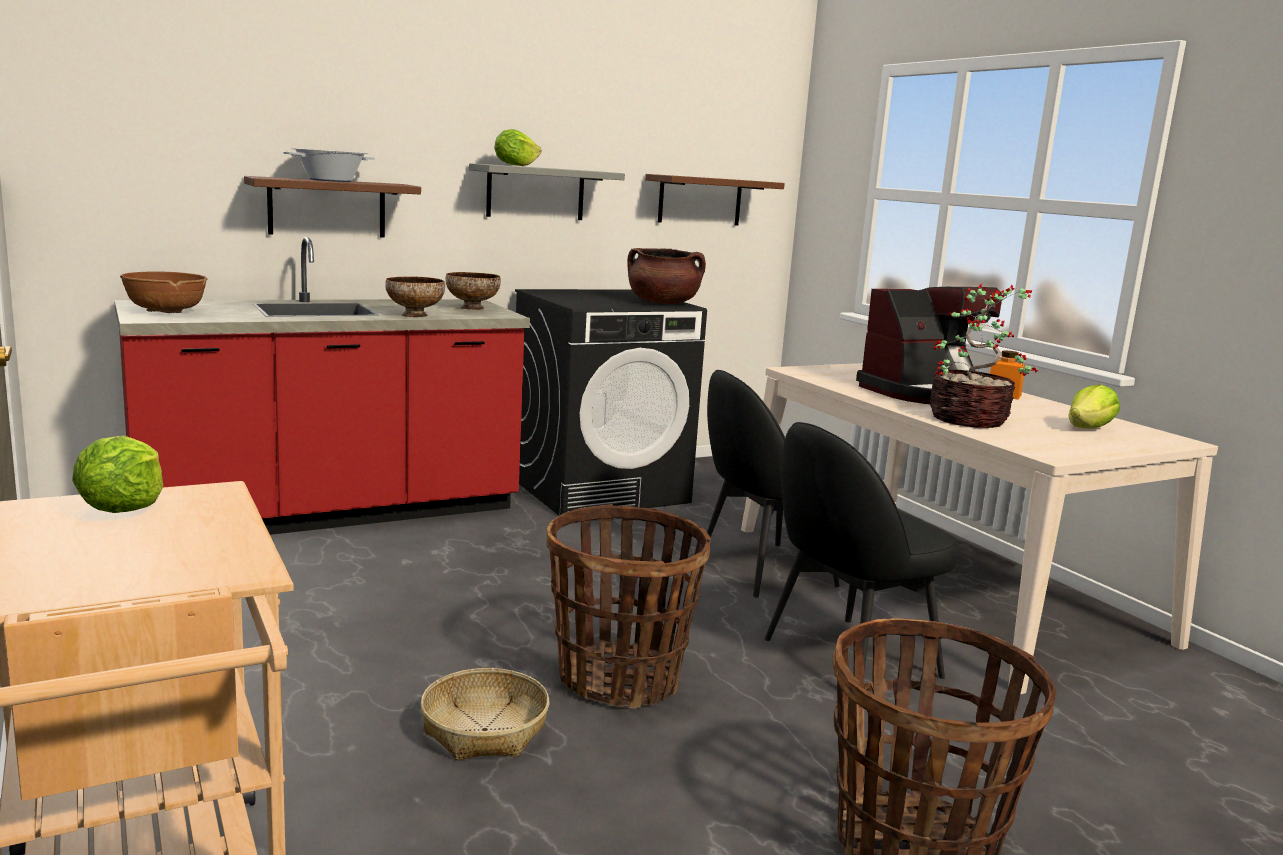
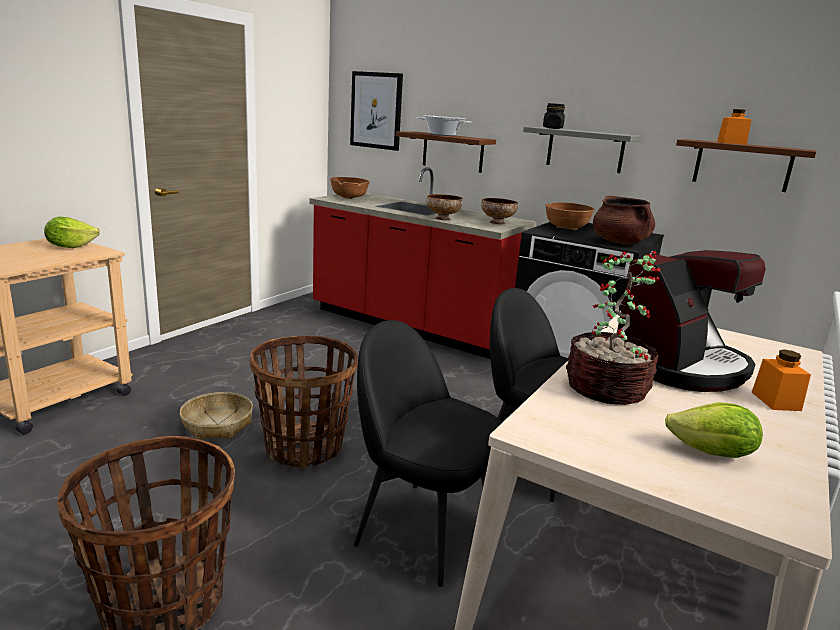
camera: 60 degrees right, 5 degrees up
(144, 138) = (376, 110): none -> picture
(515, 165) = (552, 128): lettuce -> black jar
(574, 298) = (566, 228): none -> brown bowl
(705, 177) = (731, 143): none -> orange jar
(927, 393) = (679, 366): coffee machine -> coffee machine turned 75 degrees counterclockwise

